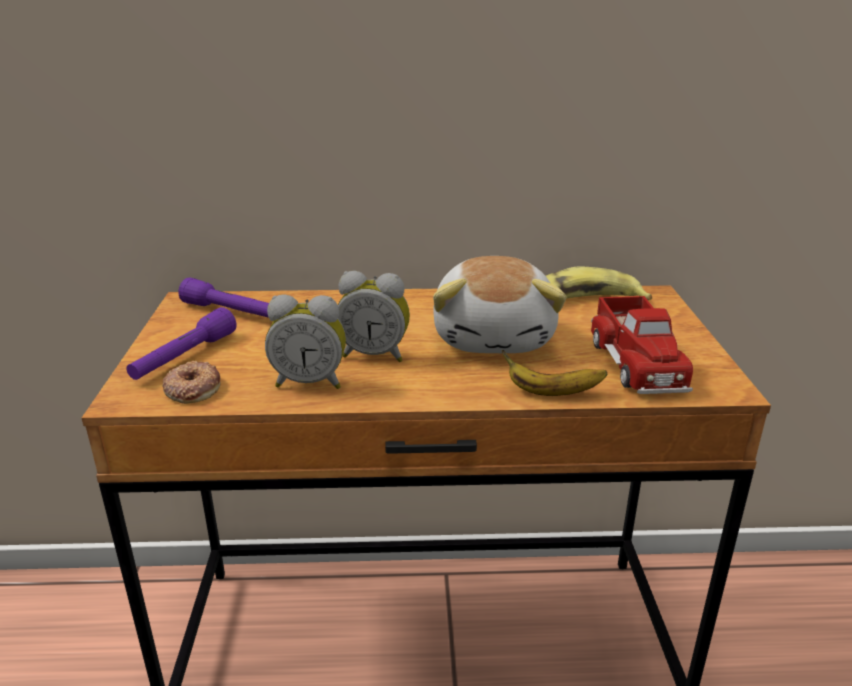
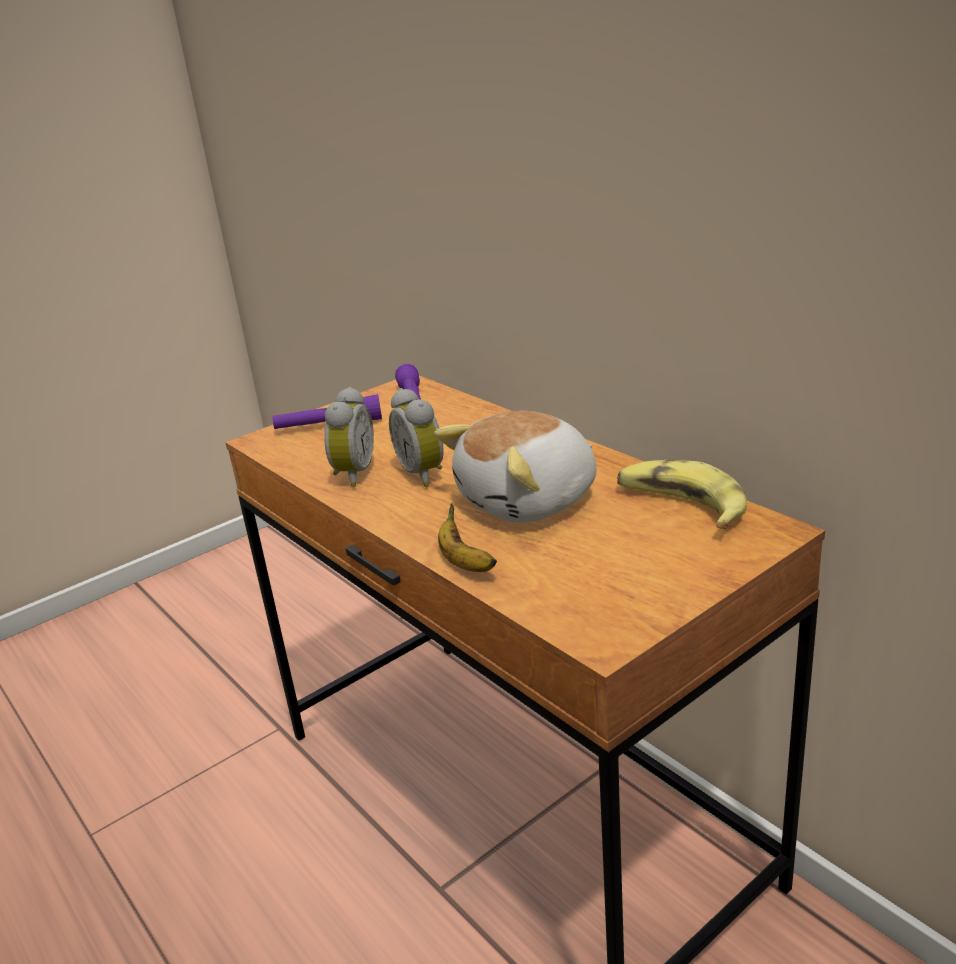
camera: 55 degrees right, 0 degrees up
(192, 388) = (293, 449): donut -> none
(310, 382) = (351, 474): alarm clock -> alarm clock turned 135 degrees counterclockwise
(638, 362) = (588, 578): toy truck -> none

